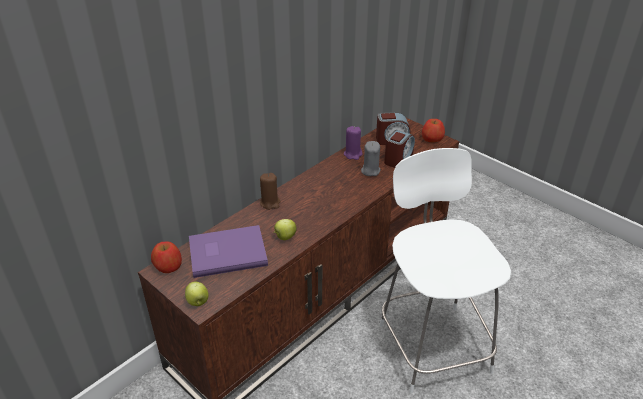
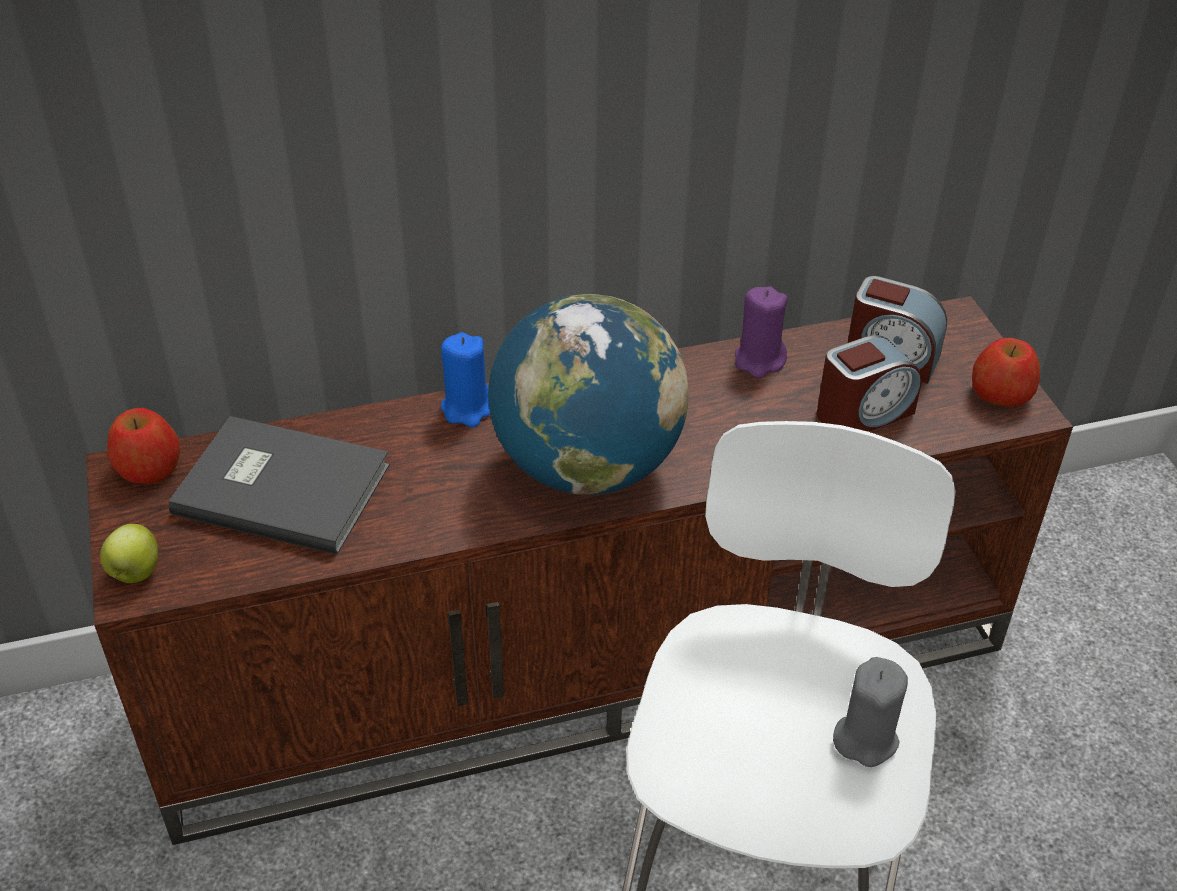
camera: 30 degrees right, 5 degrees up
(226, 252) = (282, 486): purple book -> grey book
(270, 203) = (467, 408): brown candle -> blue candle
(284, 237) = (428, 503): apple -> none
(327, 205) = (587, 466): none -> globe
(370, 170) = (765, 419): grey candle -> grey candle (865, 738)

